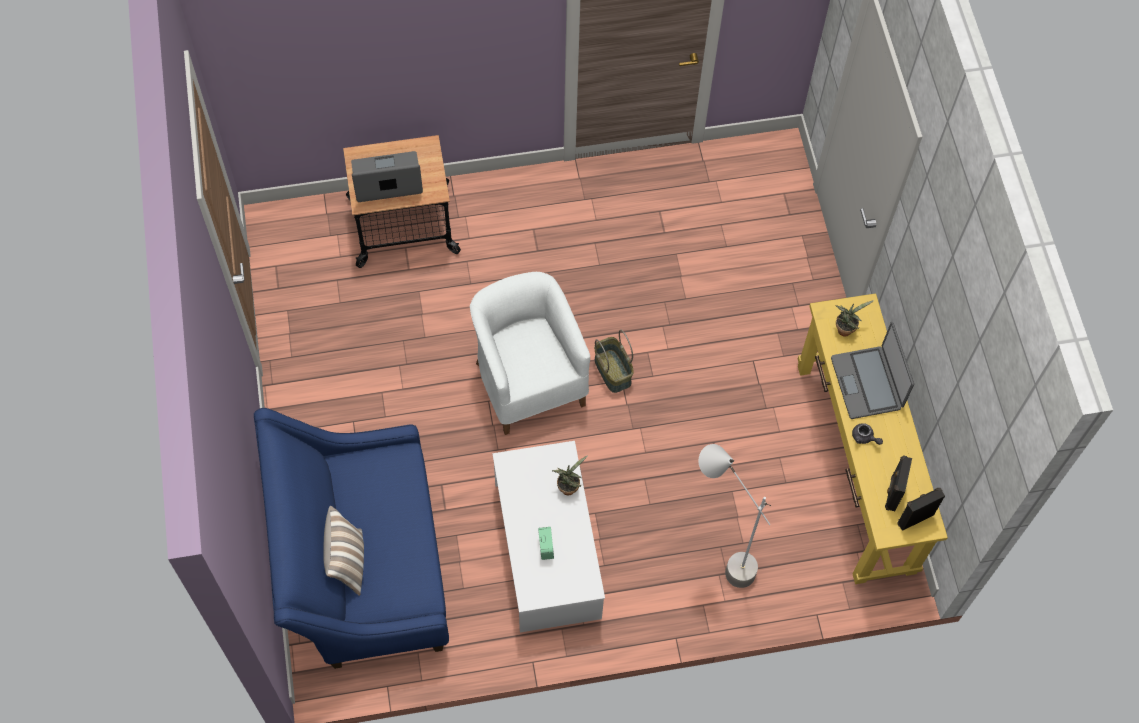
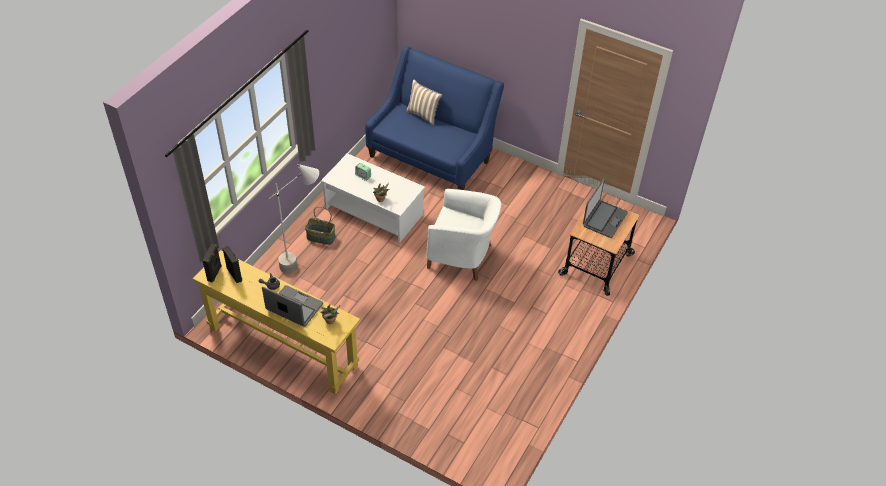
camera: 130 degrees right, 15 degrees down
(613, 371) = (433, 290): basket -> basket (320, 237)

